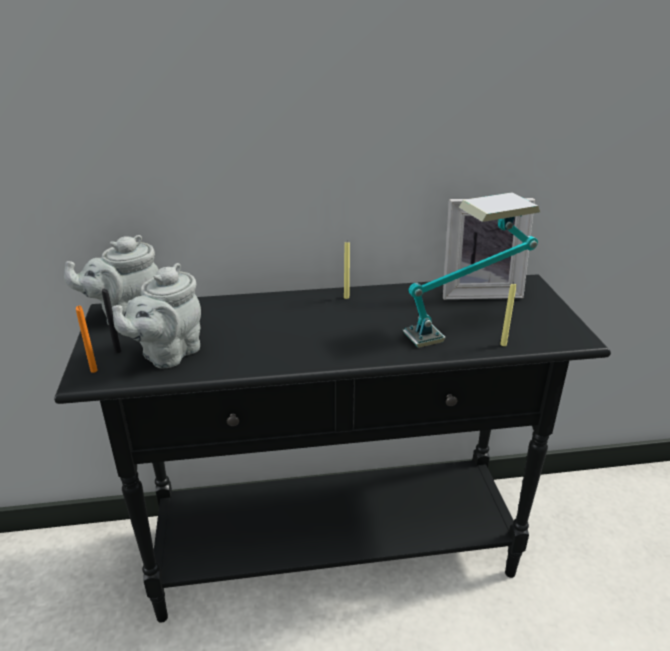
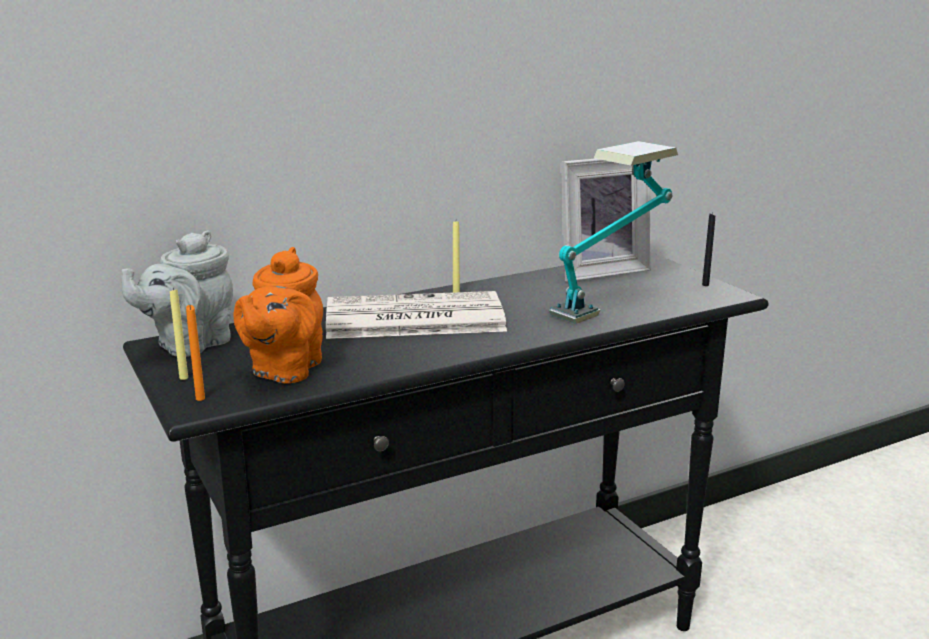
camera: 20 degrees left, 10 degrees down
(117, 351) = (214, 377): black candle -> black candle (705, 285)
(168, 354) = (284, 370): grey teapot -> orange teapot
(295, 318) = (412, 318): none -> newspaper
(503, 344) = (662, 309): yellow candle -> yellow candle (183, 378)

